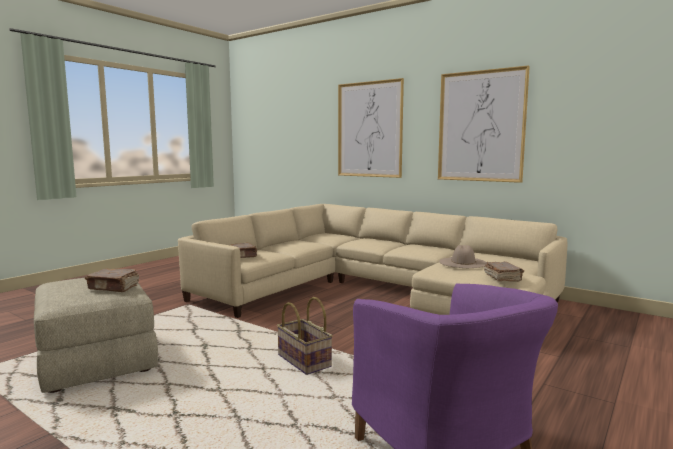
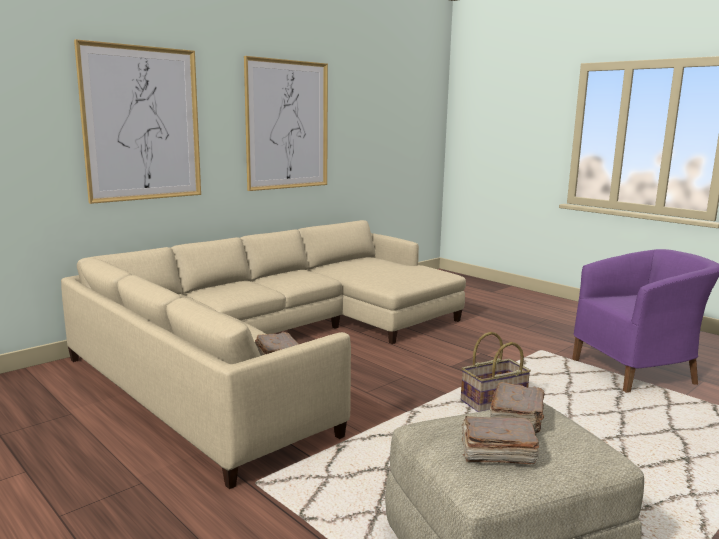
camera: 80 degrees left, 5 degrees up
(463, 262) = (377, 273): beige hat -> none
(502, 278) = (433, 272): brown book -> brown book (496, 453)

